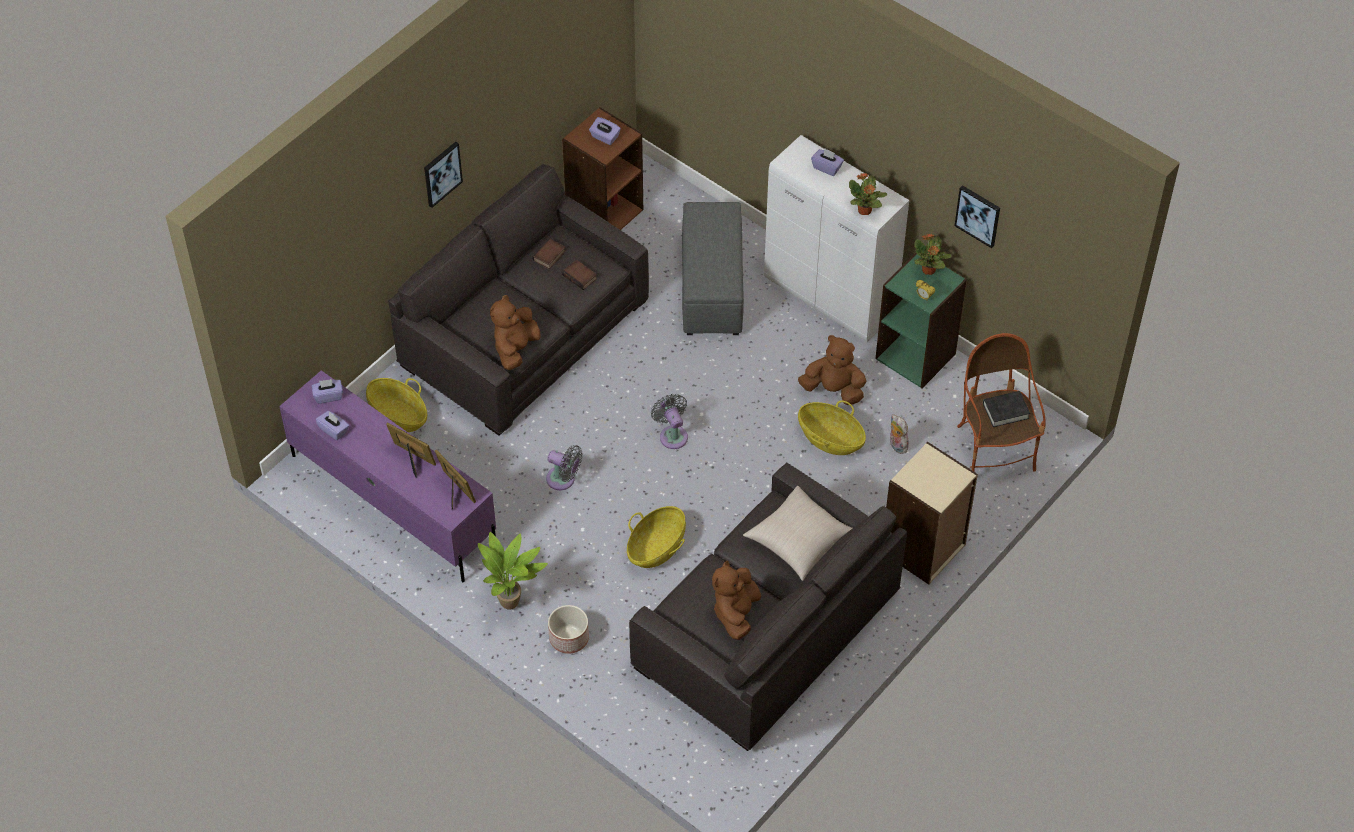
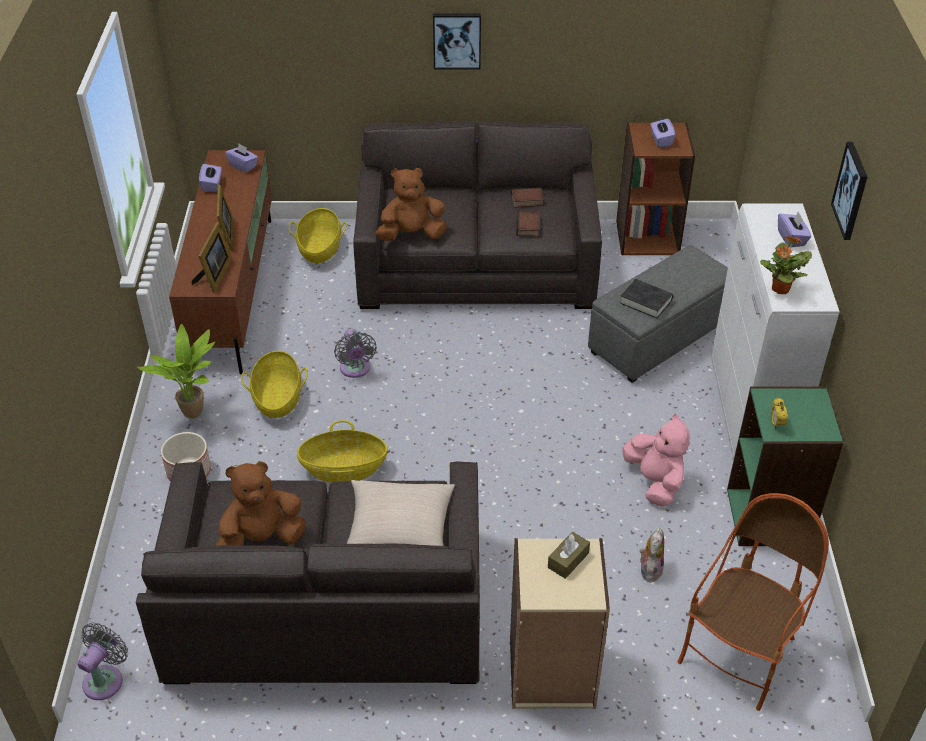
camera: 50 degrees right, 10 degrees down
(392, 501) = (233, 291): purple tv stand -> brown tv stand
(672, 434) = (477, 406): grey fan -> grey fan (106, 679)
(830, 439) = (598, 514): basket -> basket (277, 398)
(833, 390) = (655, 482): brown plush toy -> pink plush toy
(928, 270) = (812, 408): potted plant -> none
(928, 468) = (568, 560): none -> brown tissue box
(978, 215) = (879, 351): picture -> picture (851, 190)
(1005, 411) = (762, 608): black book -> black book (646, 301)

